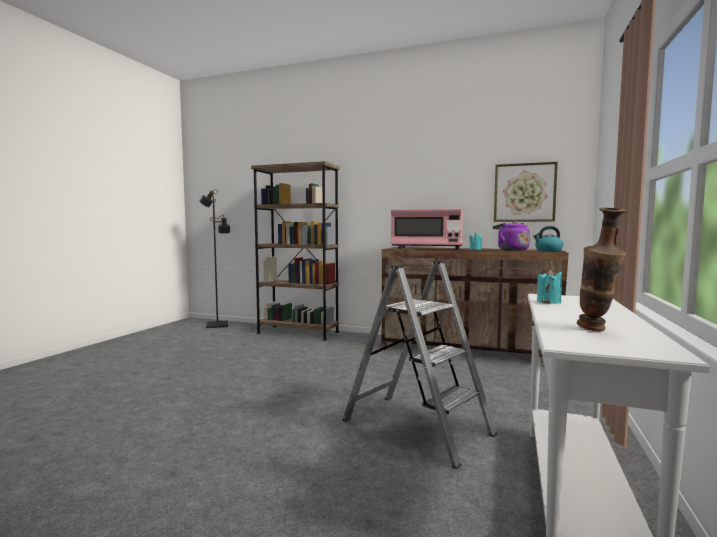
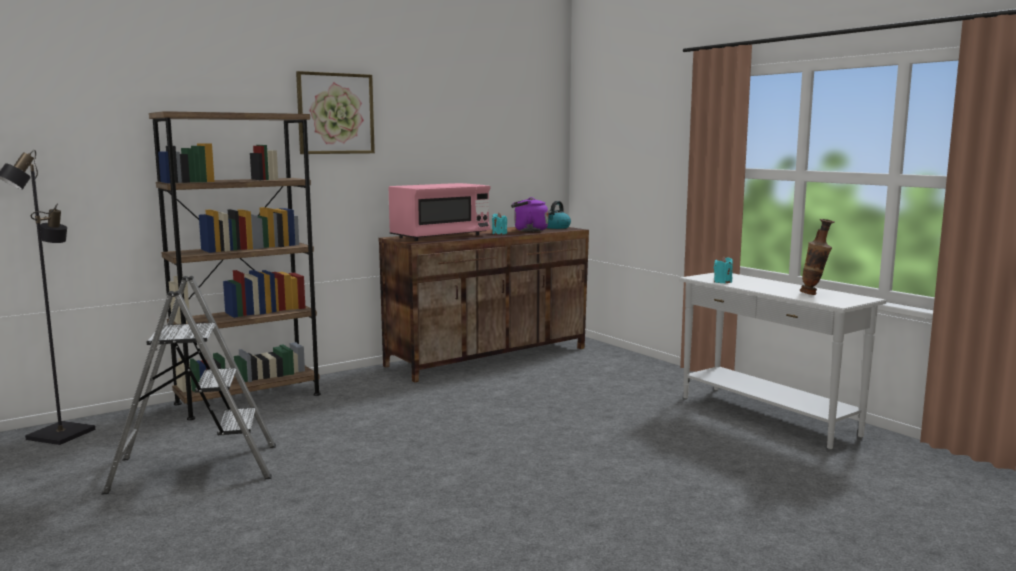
camera: 55 degrees left, 5 degrees up
(415, 426) = (622, 422): grey step ladder -> grey step ladder (192, 467)
(524, 192) = (513, 160): picture -> picture (335, 113)

